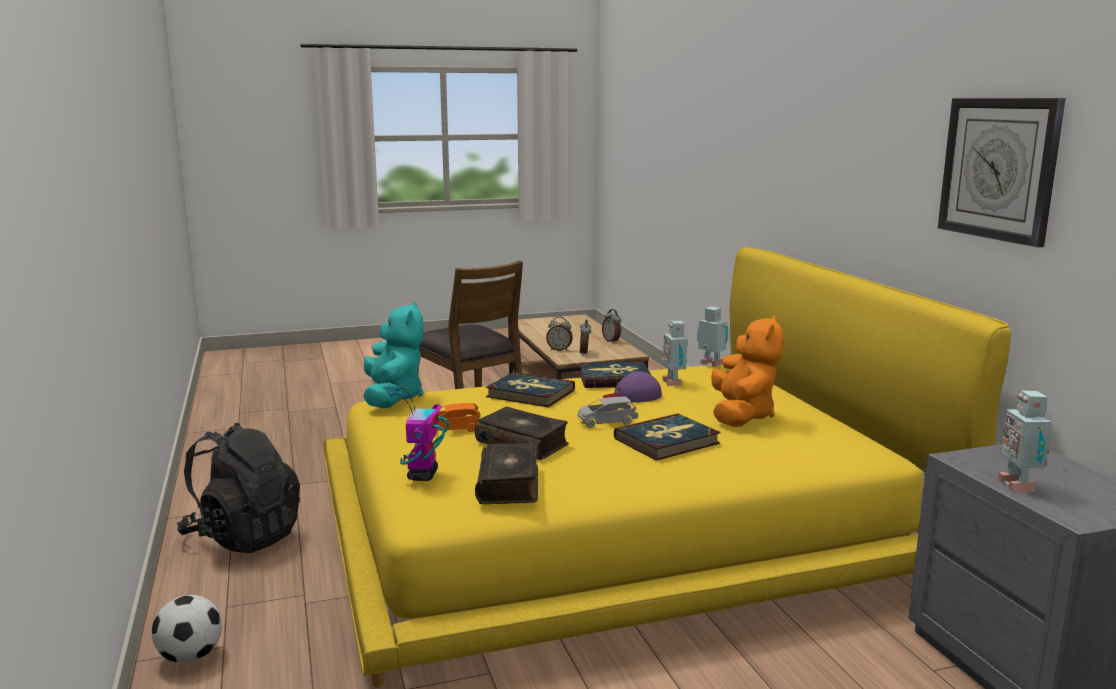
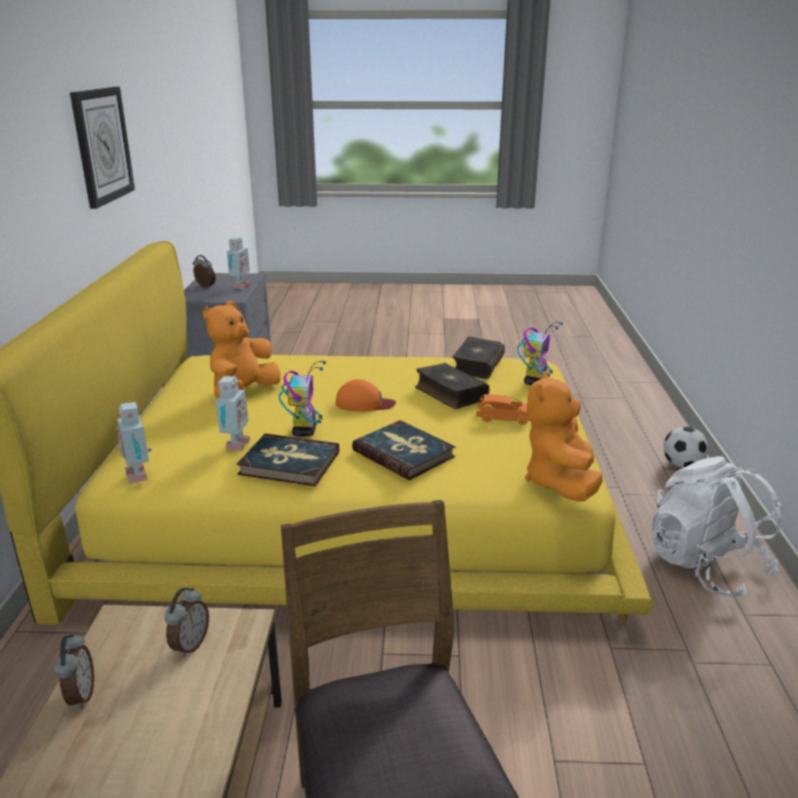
camera: 160 degrees left, 10 degrees up
(243, 537) = (705, 566): black backpack -> white backpack
(393, 398) = (560, 483): turquoise plush toy -> orange plush toy
(559, 349) = (219, 675): alarm clock -> alarm clock (205, 287)
(606, 422) = (364, 403): grey toy car -> orange cap
(633, 396) = (304, 430): purple cap -> toy robot
(667, 441) = (338, 379): book -> none

